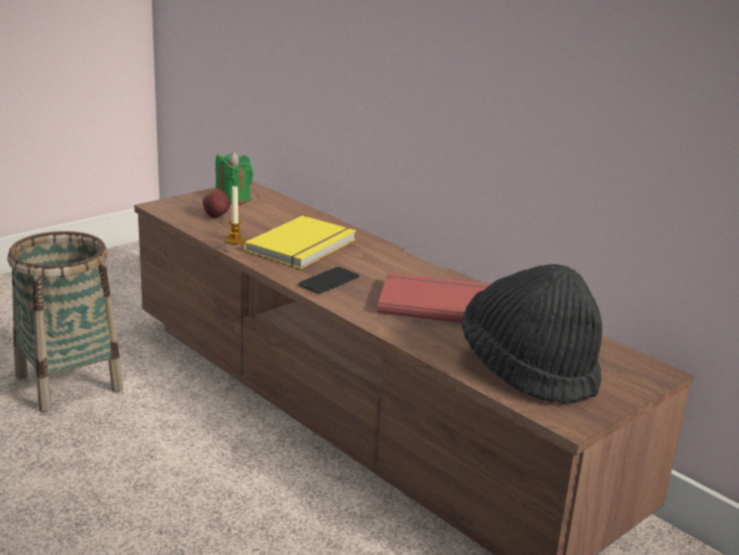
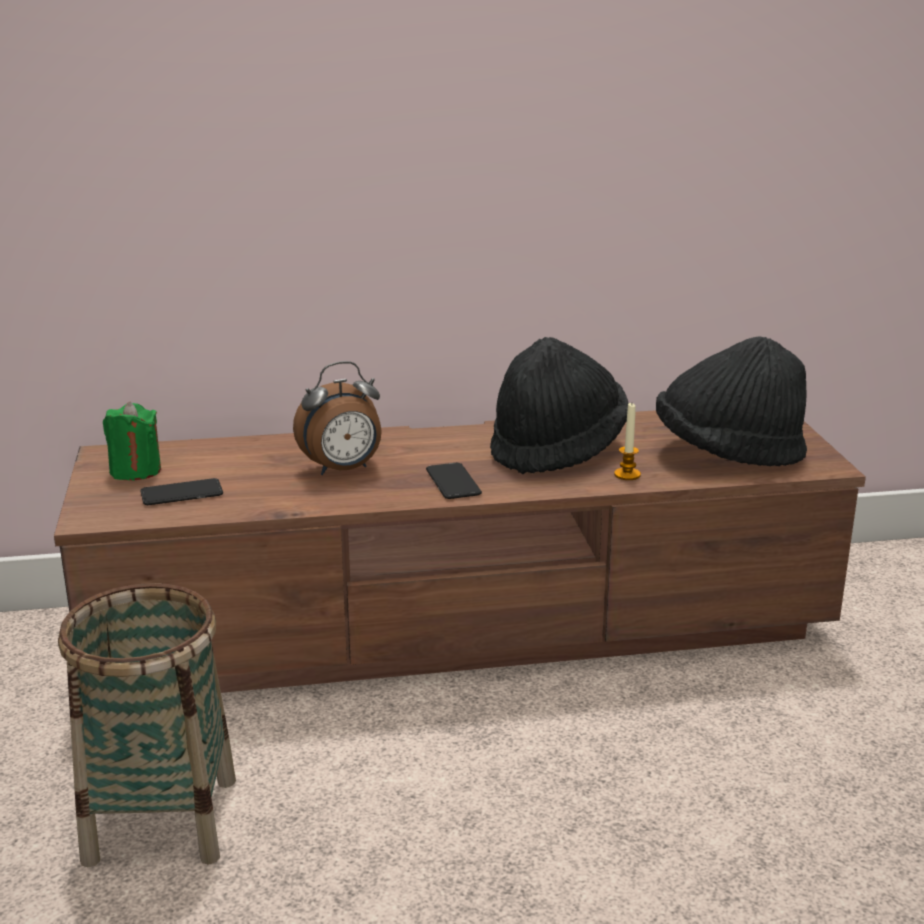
camera: 55 degrees left, 0 degrees up
(217, 217) = (181, 493): apple -> phone
(235, 240) = (274, 501): candle -> candle (627, 475)
(304, 246) = (342, 470): yellow book -> alarm clock
(435, 302) = (557, 449): red book -> black hat

